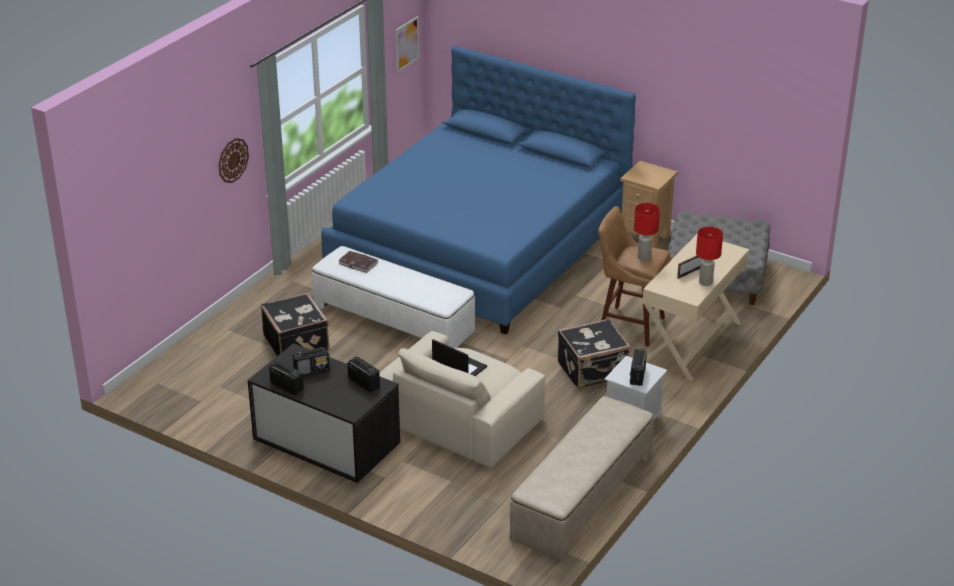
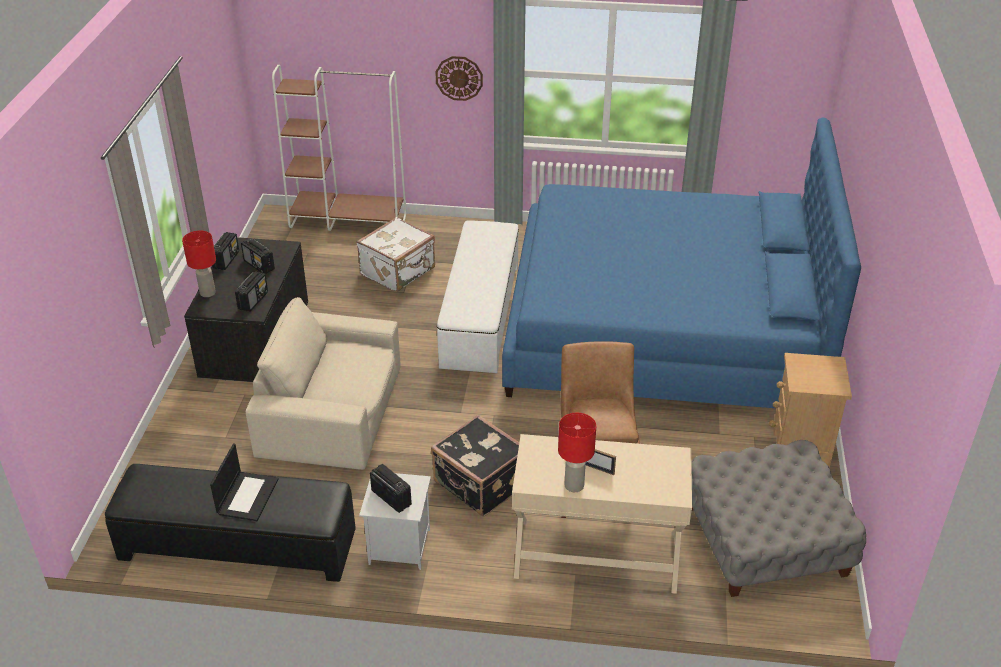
camera: 65 degrees right, 5 degrees up
(192, 353) = (348, 223): none -> brown clothes rack
(297, 344) = (399, 272): black suitcase -> white suitcase
(358, 263) = (489, 242): book -> none
(407, 44) = (791, 91): picture -> none
(458, 366) = (347, 360): laptop -> laptop (247, 496)
(582, 496) = (236, 544): beige bench -> black bench
(637, 376) = (391, 497): radio -> radio turned 60 degrees clockwise
(643, 257) = (596, 417): red table lamp -> red table lamp (207, 292)

